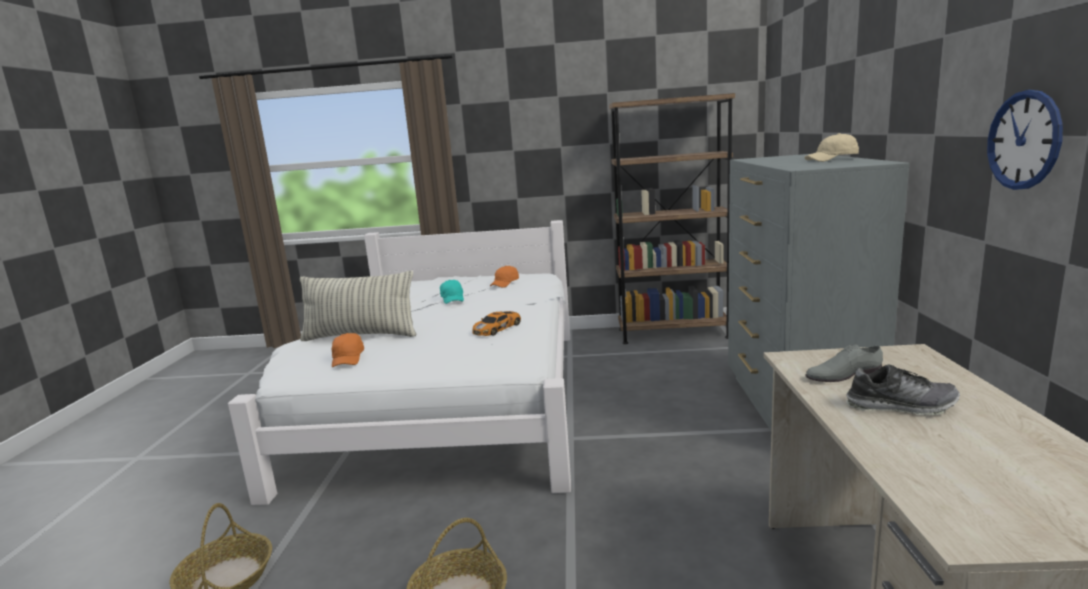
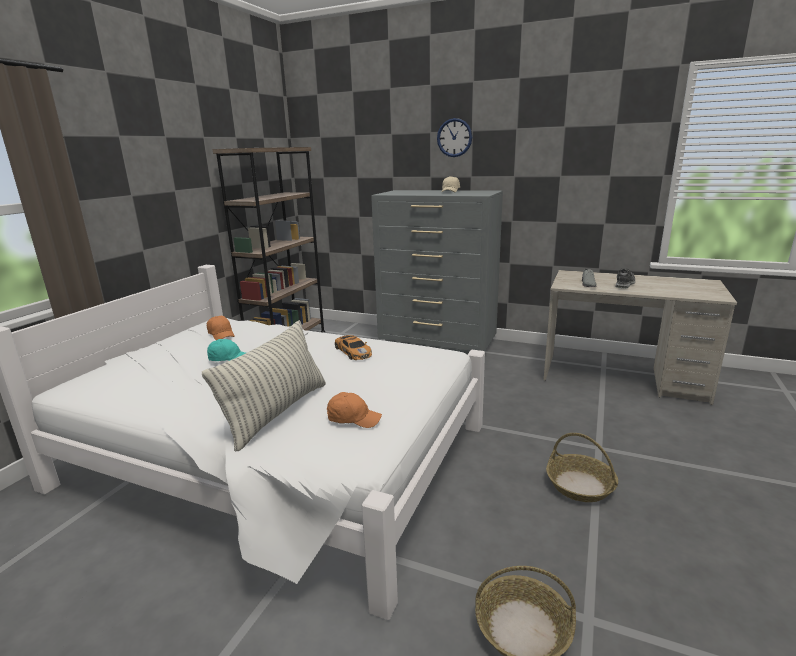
camera: 70 degrees left, 5 degrees up
(1024, 140) = (580, 177): wall clock -> wall clock (454, 137)

